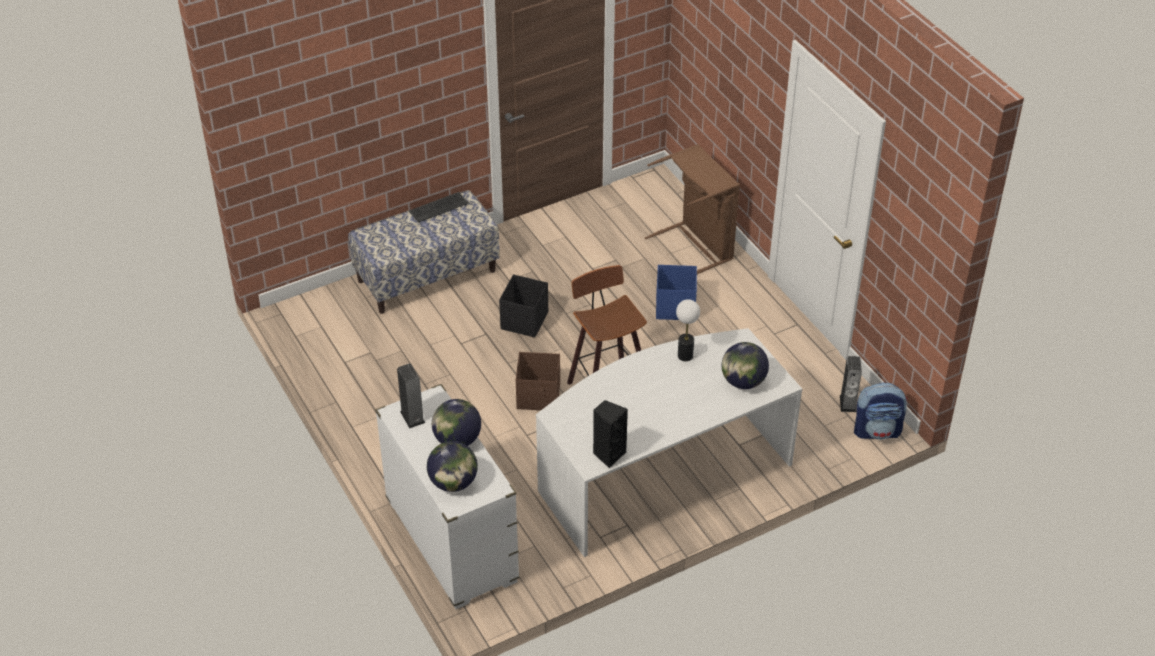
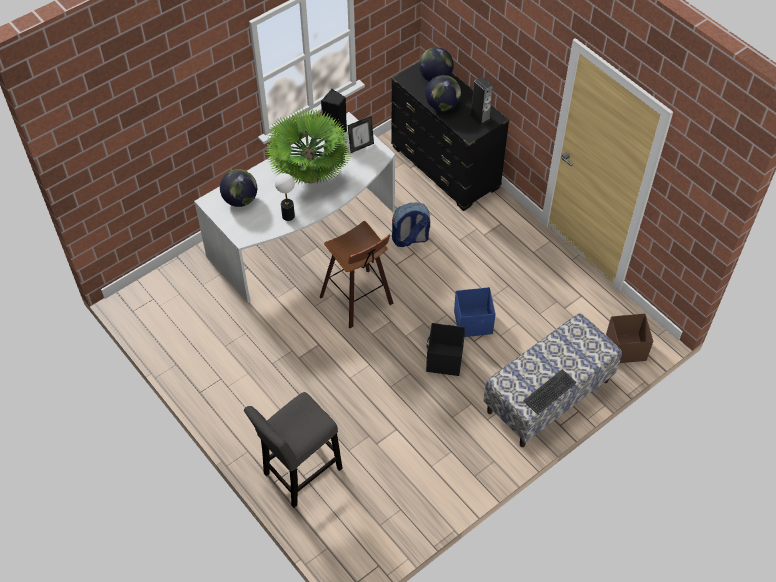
camera: 170 degrees right, 10 degrees up
(451, 541) = (445, 168): white dresser -> black dresser
(539, 396) = (413, 287): brown storage box -> brown storage box (624, 348)
(578, 428) = (361, 147): none -> picture frame
(651, 400) = (310, 175): none -> potted plant
(674, 307) = (313, 395): blue storage box -> blue storage box (473, 323)
(696, 246) = (299, 474): brown laundry basket -> grey stool
(847, 403) = (159, 317): speaker -> none
(877, 431) = (136, 295): backpack -> backpack (410, 239)

